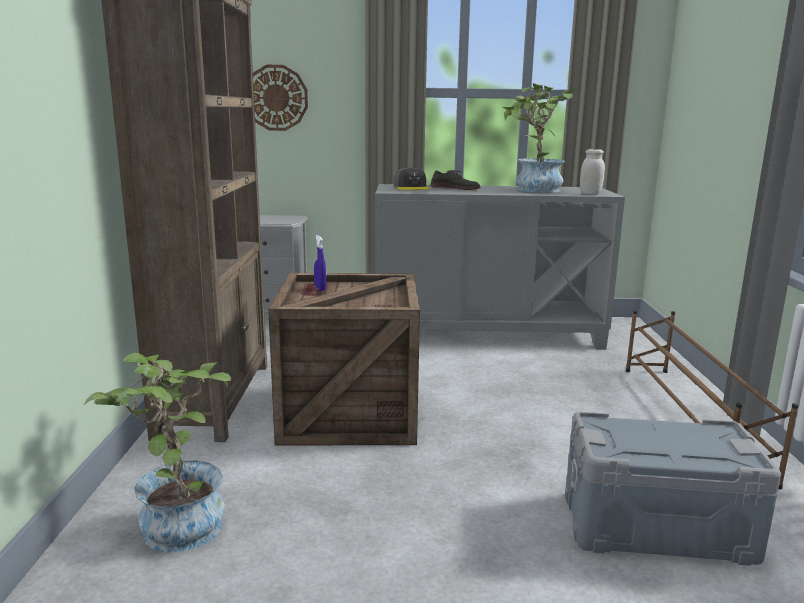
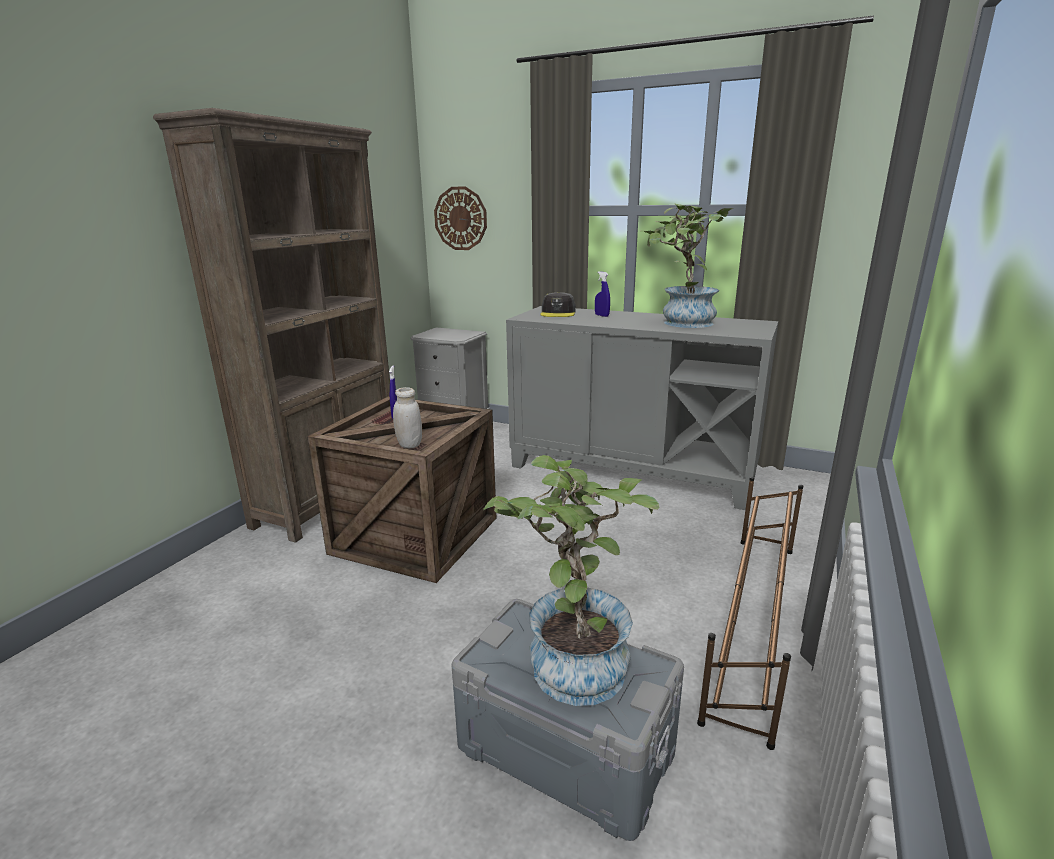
camera: 25 degrees right, 5 degrees up
(176, 522) = (189, 610): potted plant -> potted plant (572, 659)
(455, 188) = (601, 315): grey shoe -> blue spray bottle
(590, 193) = (737, 332): white jar -> white jar (409, 444)

